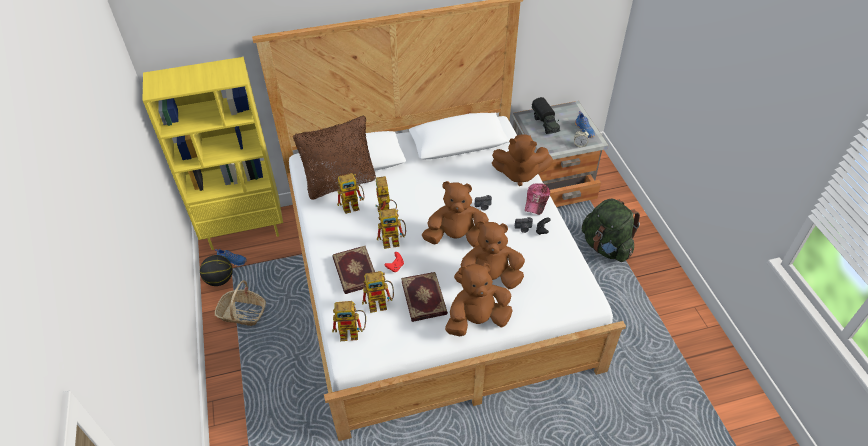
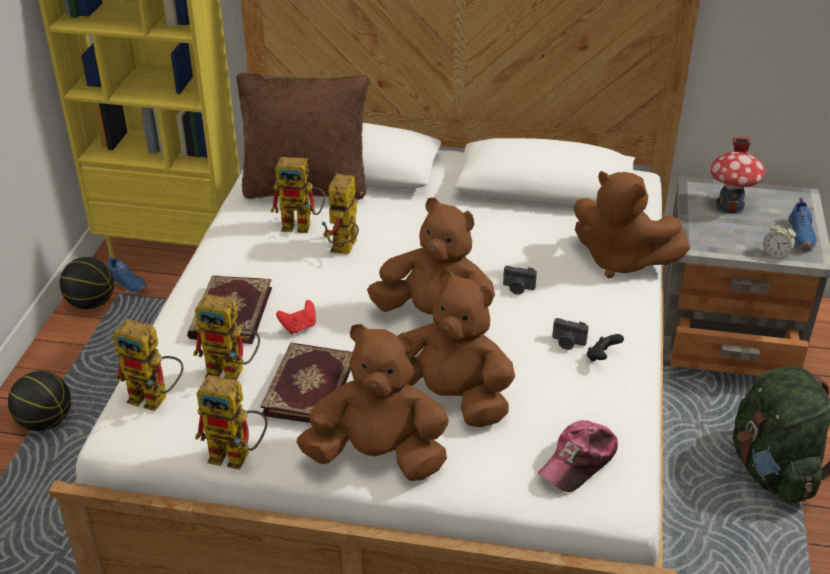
camera: 25 degrees right, 10 degrees down
(242, 313) = (88, 359): basket -> none
(245, 358) = (46, 421): none -> basketball
(394, 241) = (328, 292): toy robot -> toy robot (238, 456)
(536, 201) = (624, 310): cap -> cap (579, 462)
(545, 123) = (730, 206): toy truck -> toy house

